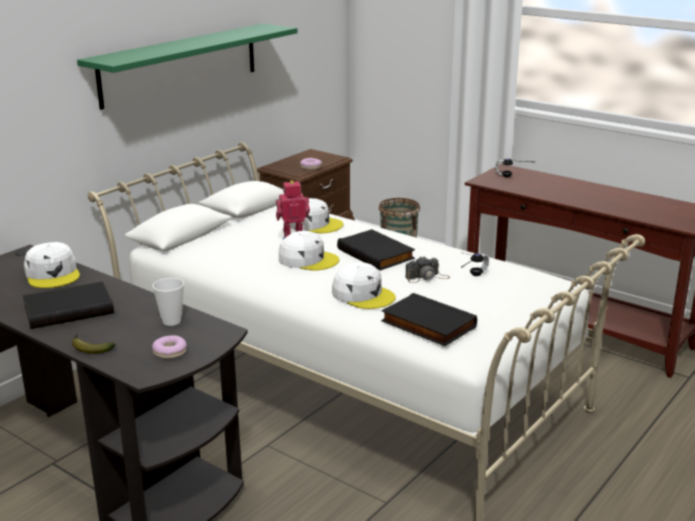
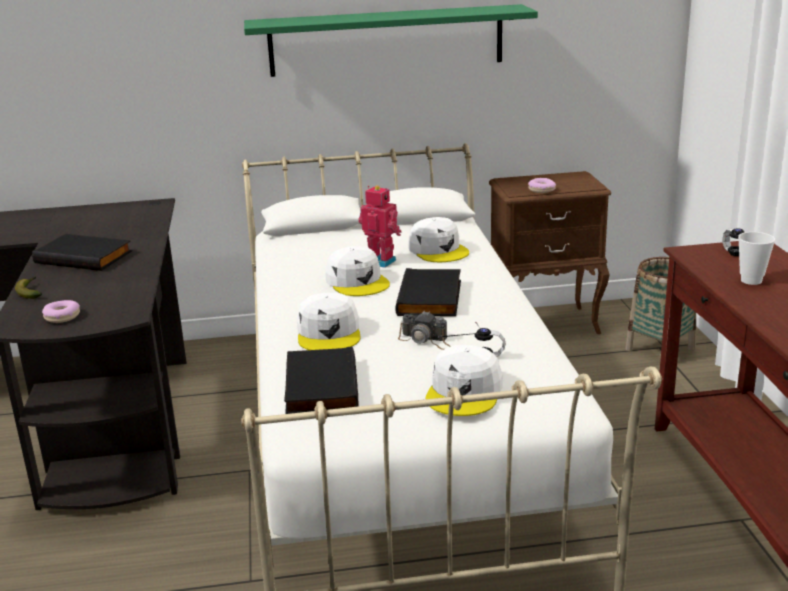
camera: 45 degrees right, 0 degrees up
(53, 274) = (135, 226): white cap -> white cap (465, 392)
(171, 321) = (117, 292): cup -> cup (751, 280)

